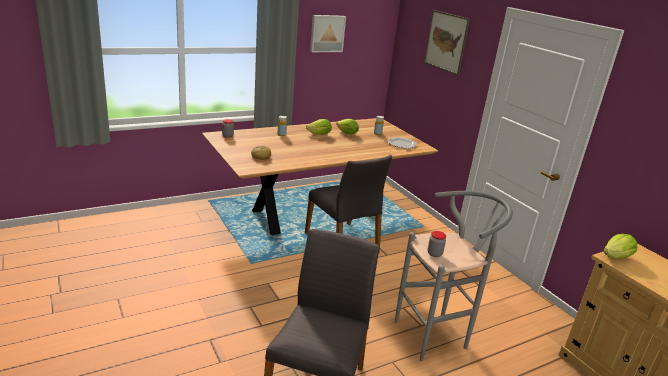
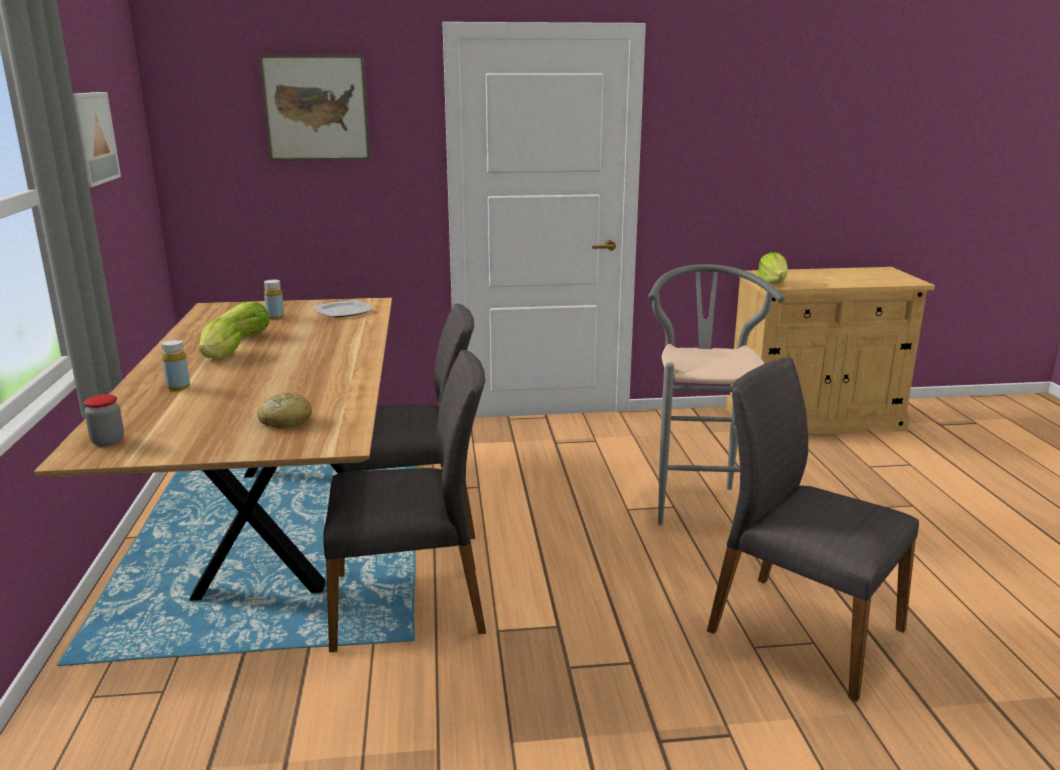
camera: 65 degrees left, 5 degrees down
(275, 257) = (410, 604): none -> grey chair
(434, 254) = (717, 369): jar -> none

